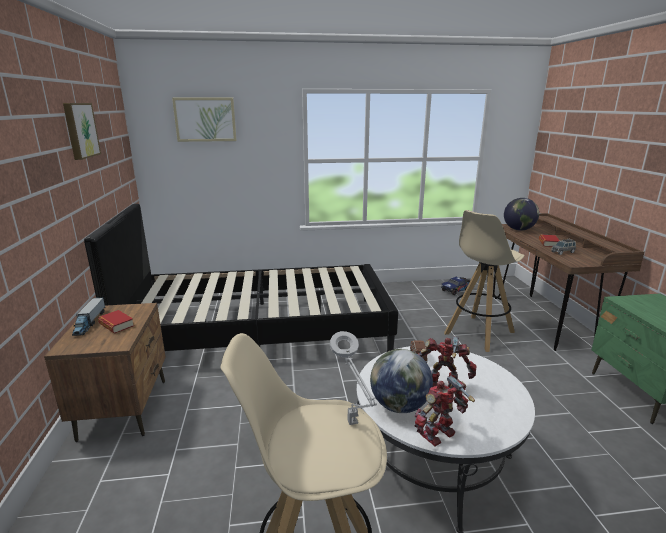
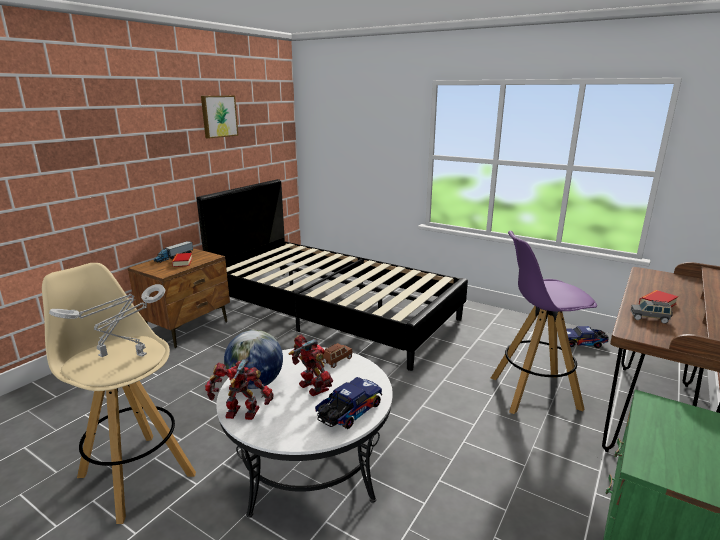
camera: 40 degrees right, 0 degrees up
(205, 119) = (348, 110): picture -> none
(314, 444) = (105, 354): none -> grey table lamp
(478, 333) = (533, 393): beige stool -> purple stool
(498, 389) = (348, 413): none -> toy truck
(519, 229) = (655, 280): globe -> none

